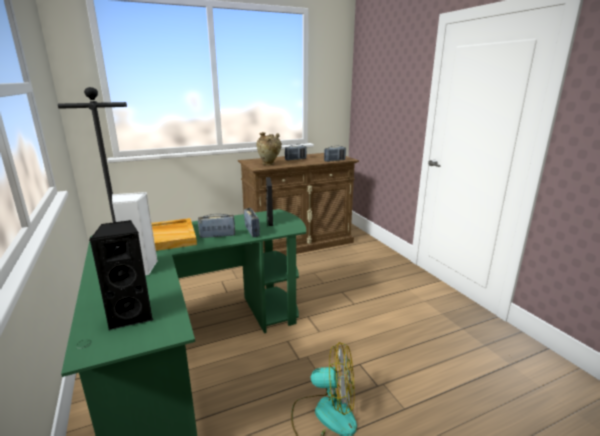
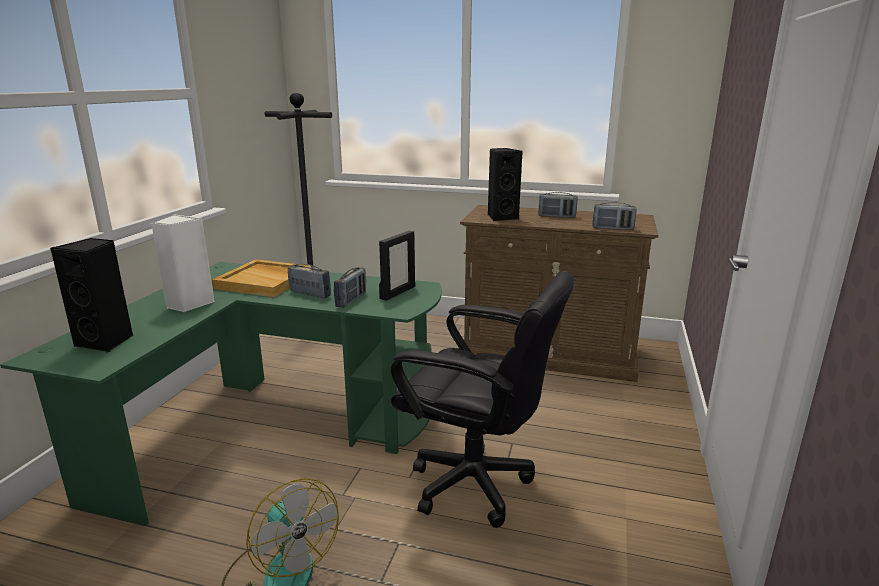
camera: 40 degrees right, 0 degrees up
(269, 164) = (501, 217): beige vase -> black speaker
(356, 318) = (479, 486): none -> black office chair

